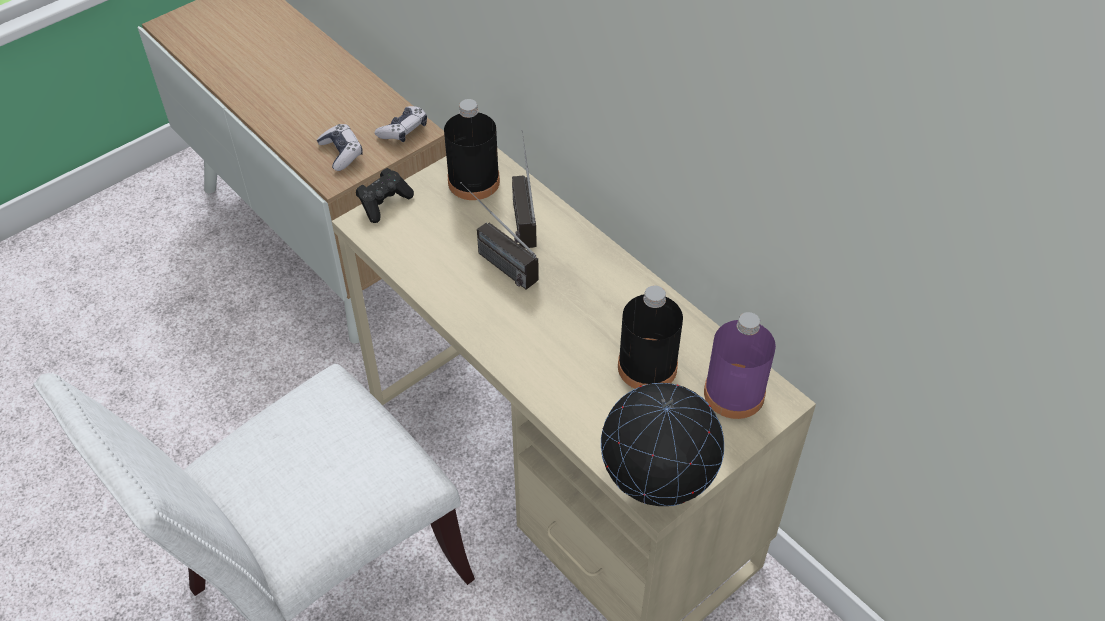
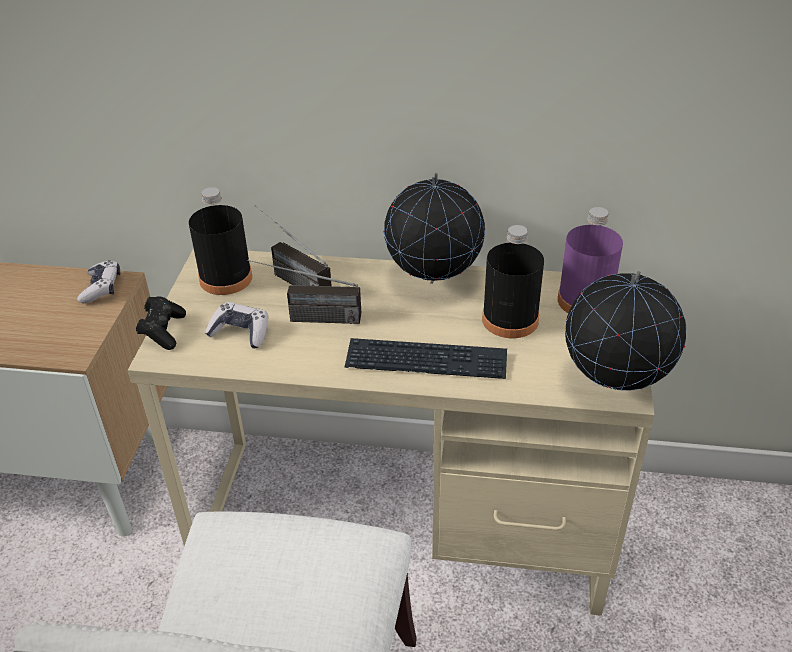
camera: 40 degrees left, 10 degrees down
(341, 153) = (60, 331): game controller -> game controller (240, 332)
(537, 358) = (426, 361): none -> keyboard
(628, 289) = (434, 281): none -> globe

